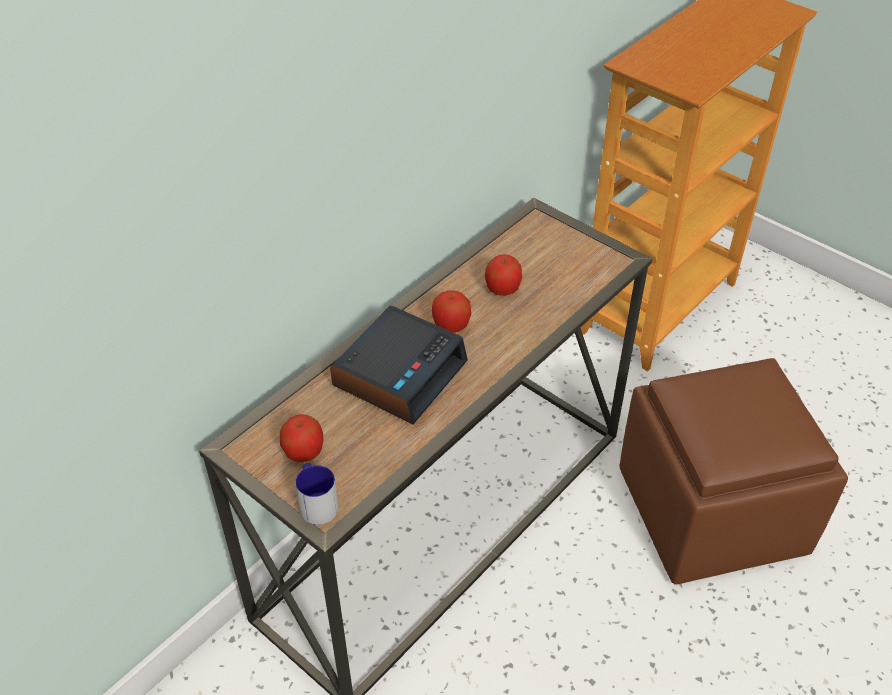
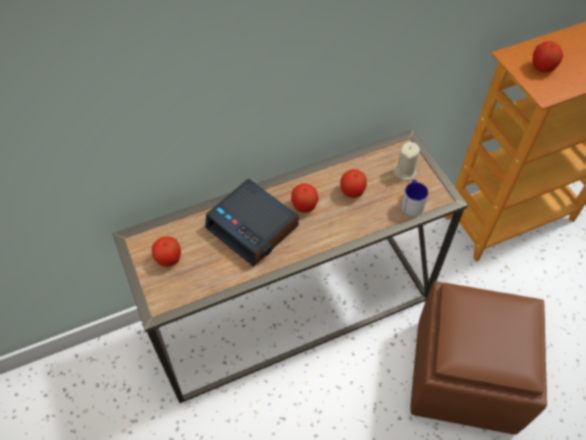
camera: 25 degrees right, 10 degrees up
(316, 502) = (157, 295): mug -> mug (412, 203)
(399, 373) = (253, 227): alarm clock -> alarm clock turned 75 degrees clockwise
(553, 246) = (404, 171): none -> beige candle
(671, 65) = (542, 67): none -> apple

